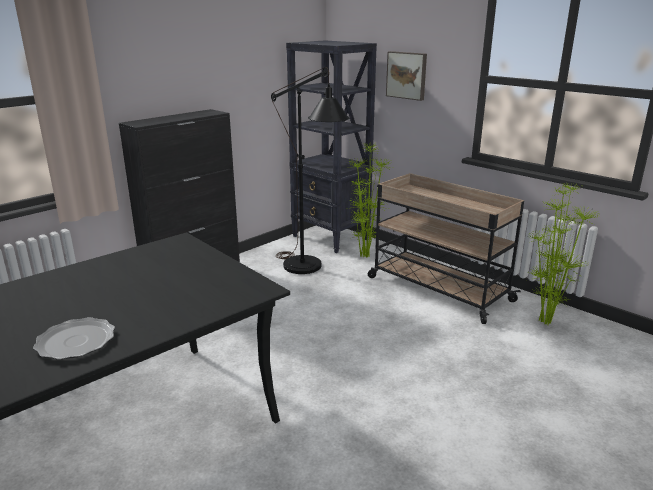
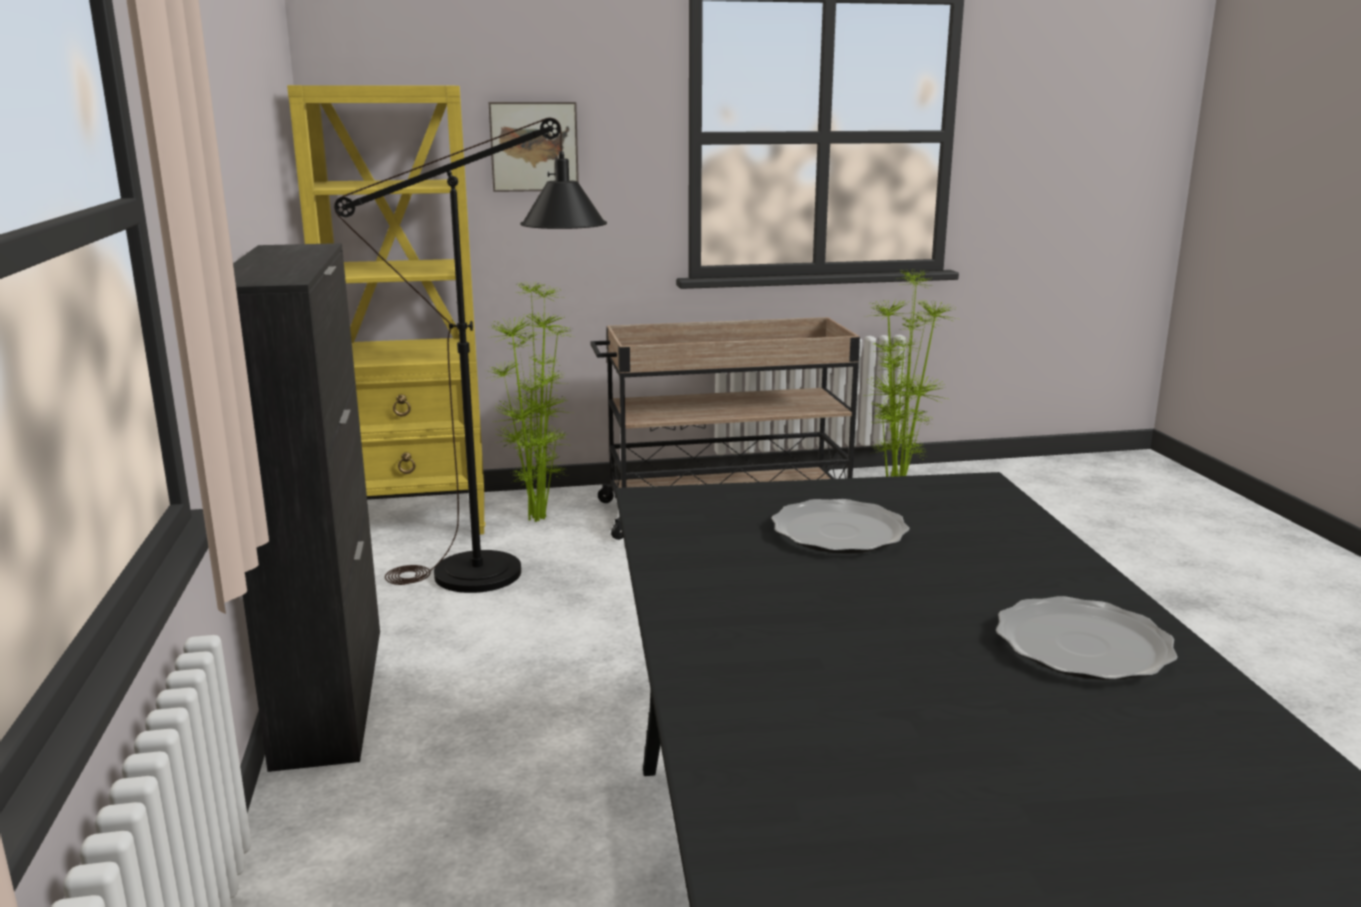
camera: 55 degrees left, 5 degrees down
(169, 275) = (838, 532): none -> plate
(331, 238) = (417, 519): black bookcase -> yellow bookcase

